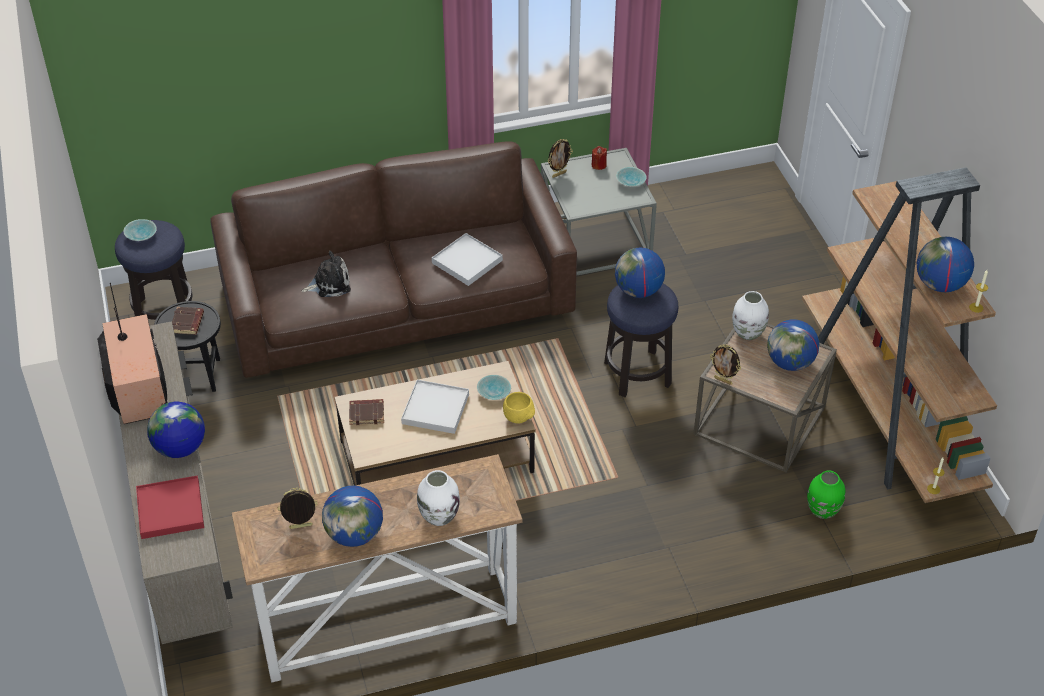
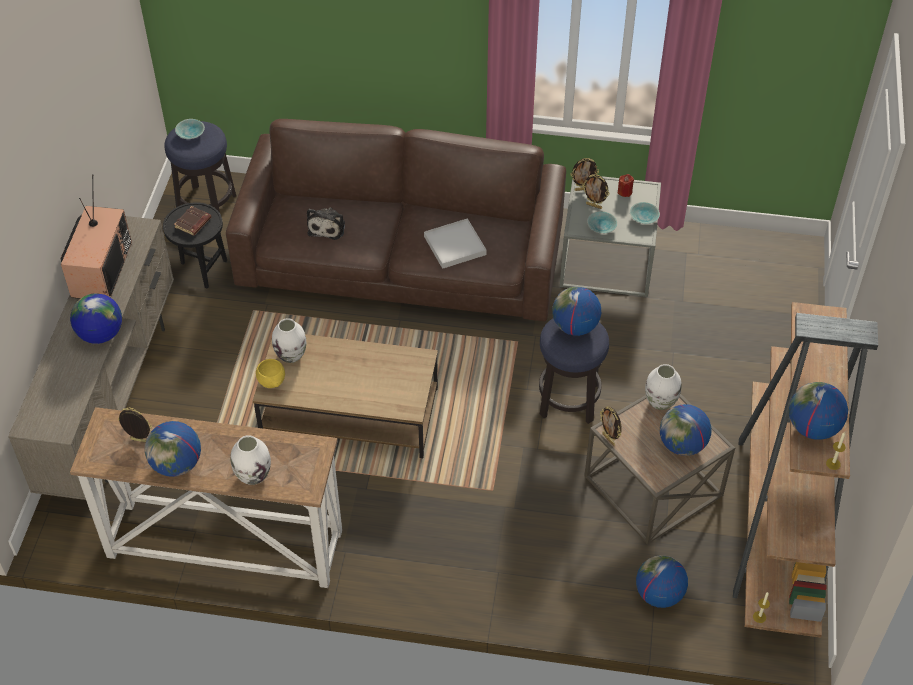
camera: 25 degrees right, 5 degrees up
(170, 510) = (62, 385): red tray -> none
(329, 284) = (327, 227): plush toy -> plush toy turned 90 degrees clockwise
(367, 413) = (291, 355): brown book -> white vase
(435, 409) = (349, 372): white tray -> none
(494, 391) = (408, 374): turquoise bowl -> turquoise bowl (602, 226)
(518, 418) = (414, 407): yellow bowl -> yellow bowl (272, 383)
(578, 185) = (594, 206): none -> picture frame
(823, 511) = (658, 594): green vase -> globe

